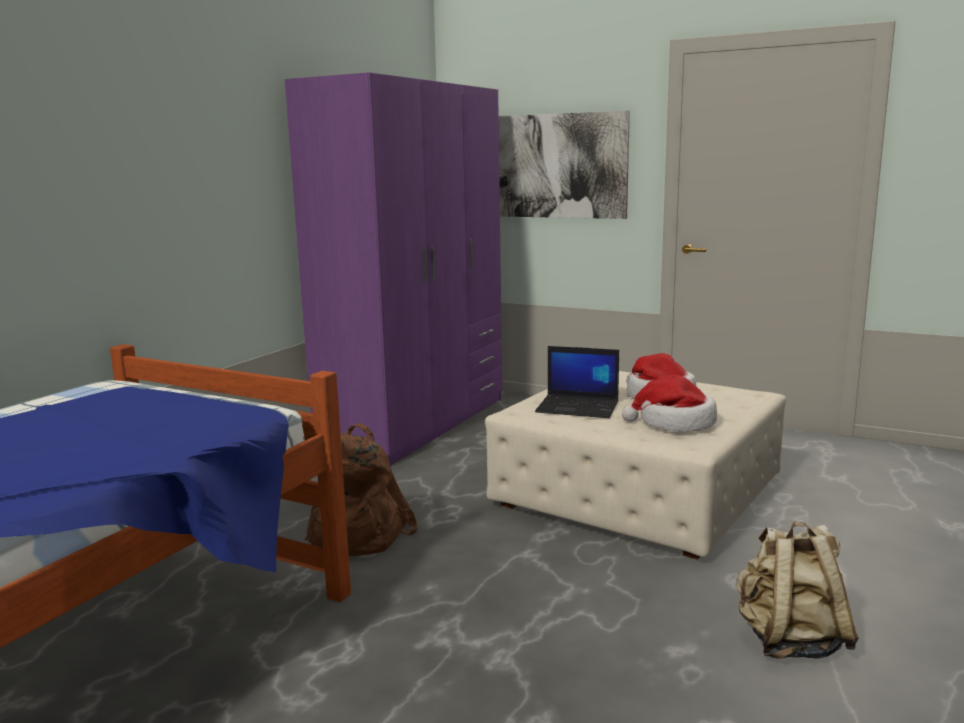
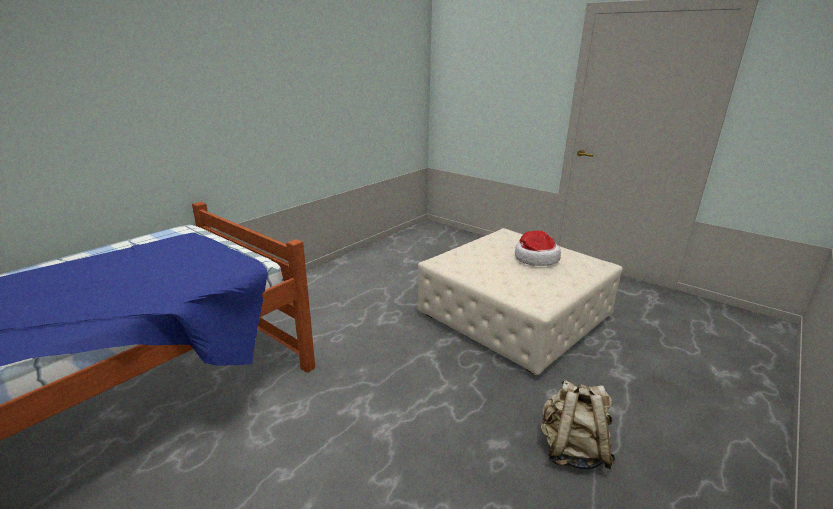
camera: 10 degrees right, 10 degrees up
(355, 534) = (333, 324): brown backpack -> none
(417, 424) = (398, 247): purple wardrobe -> none
(555, 166) = (501, 88): picture -> none
(579, 407) = (479, 262): laptop -> none
(674, 423) = (536, 283): hat -> none

